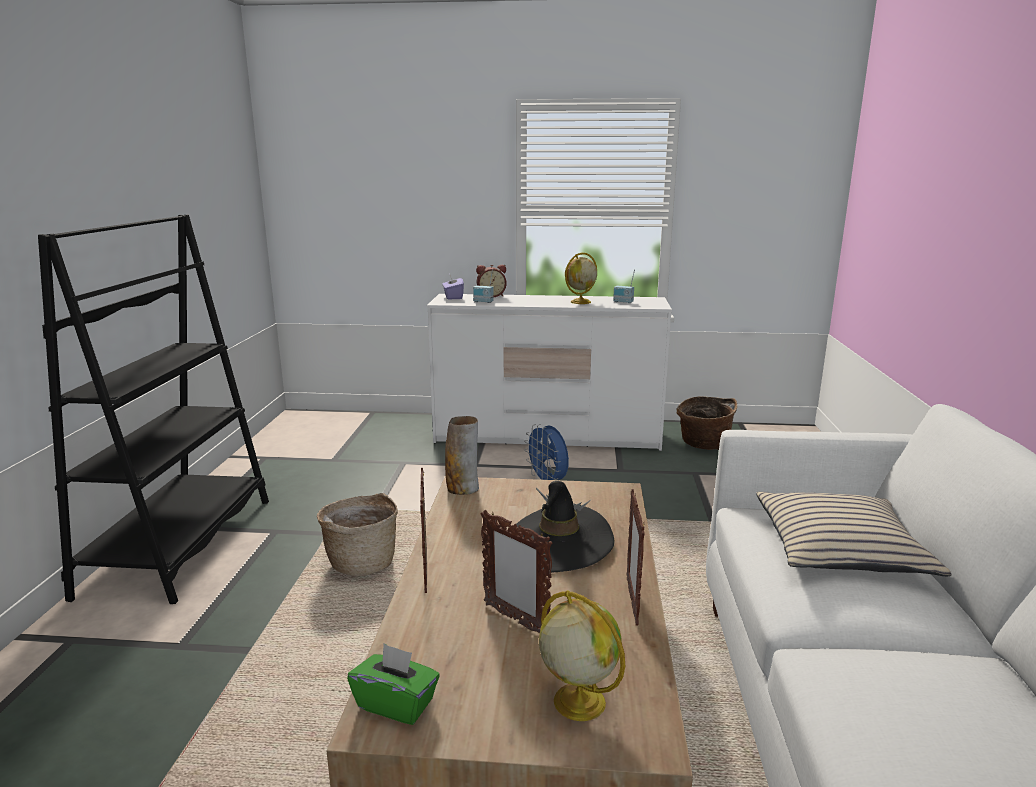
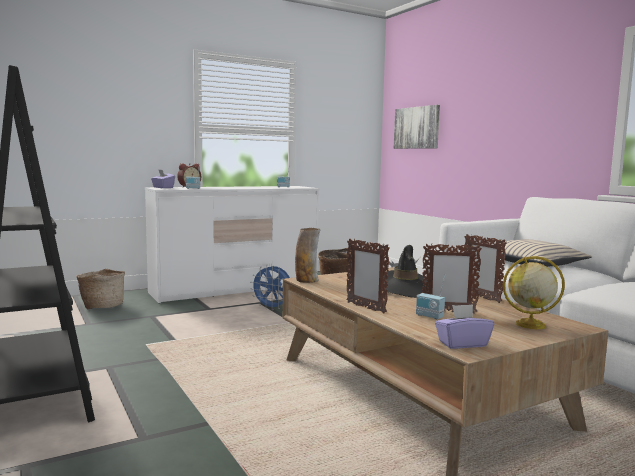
camera: 35 degrees left, 10 degrees down
(362, 562) = (212, 365): basket -> basket (102, 306)
(396, 703) = (462, 344): green tissue box -> purple tissue box
(469, 622) = (429, 316): none -> radio
(580, 302) = (257, 187): globe -> none
(883, 207) = (417, 128): none -> picture

